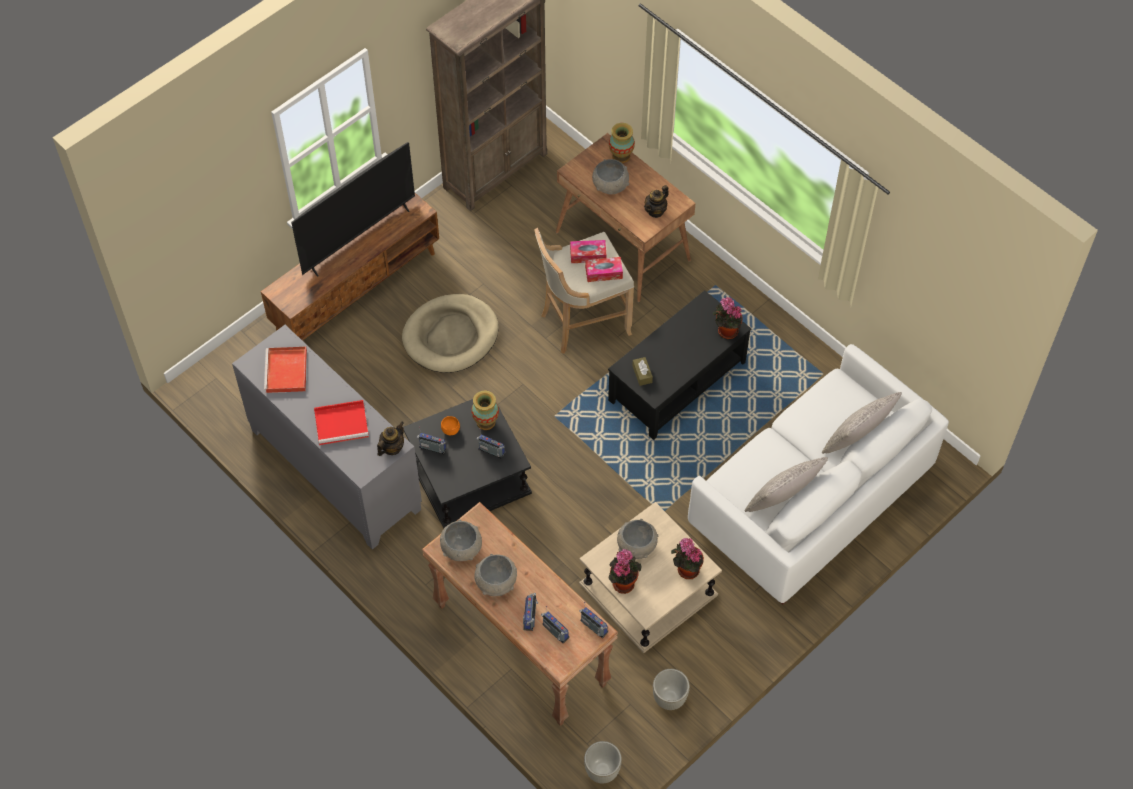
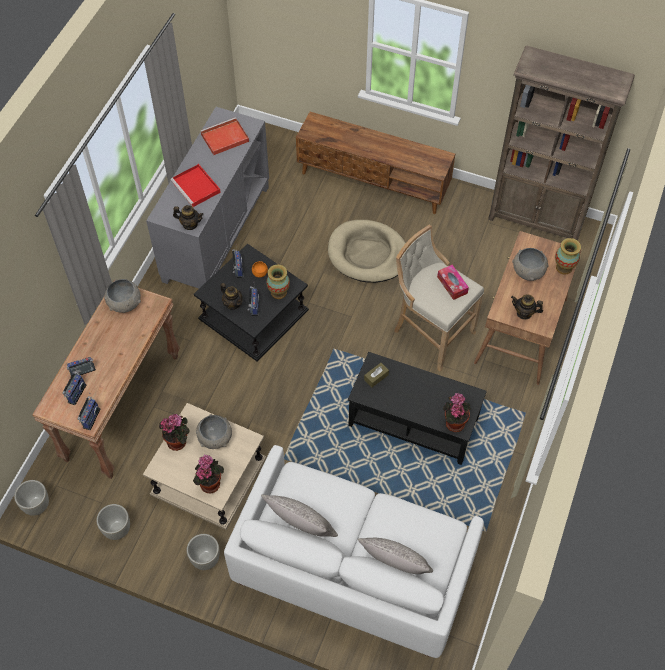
camera: 65 degrees right, 0 degrees up
(358, 238) = (389, 145): television -> none
(476, 470) = (233, 304): none -> teapot
(496, 582) = (104, 337): grey bowl -> none
(603, 273) = (441, 302): tissue box -> none
(742, 626) = (205, 559): none -> grey planter

